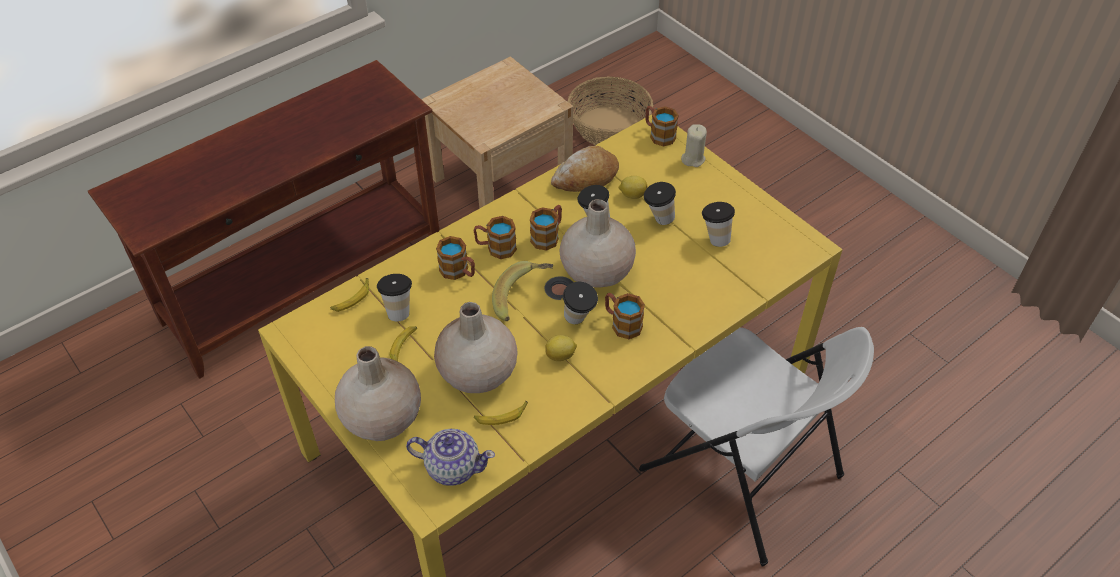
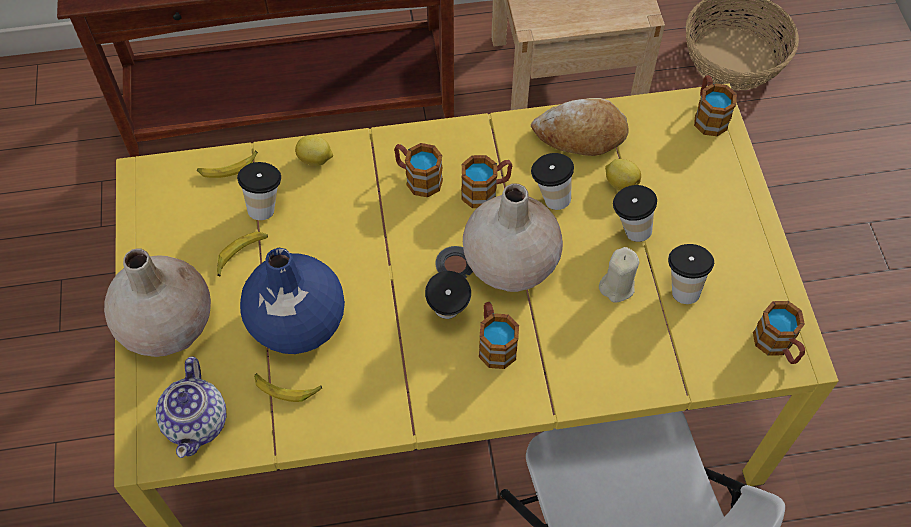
camera: 30 degrees right, 10 degrees up
(452, 467) = (197, 421): teapot -> teapot turned 45 degrees clockwise
(458, 272) = (358, 189): mug -> mug (777, 346)
(477, 372) = (296, 322): beige vase -> blue vase
(523, 299) = (405, 257): banana -> none
(561, 356) = (399, 349): lemon -> lemon (315, 160)
(693, 159) = (728, 168): beige candle -> beige candle (617, 286)

